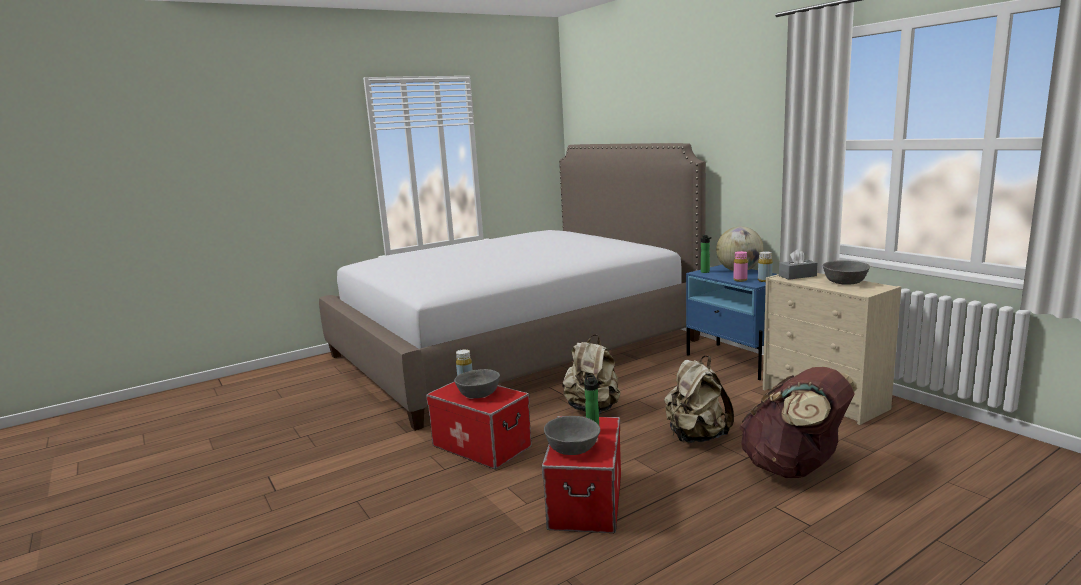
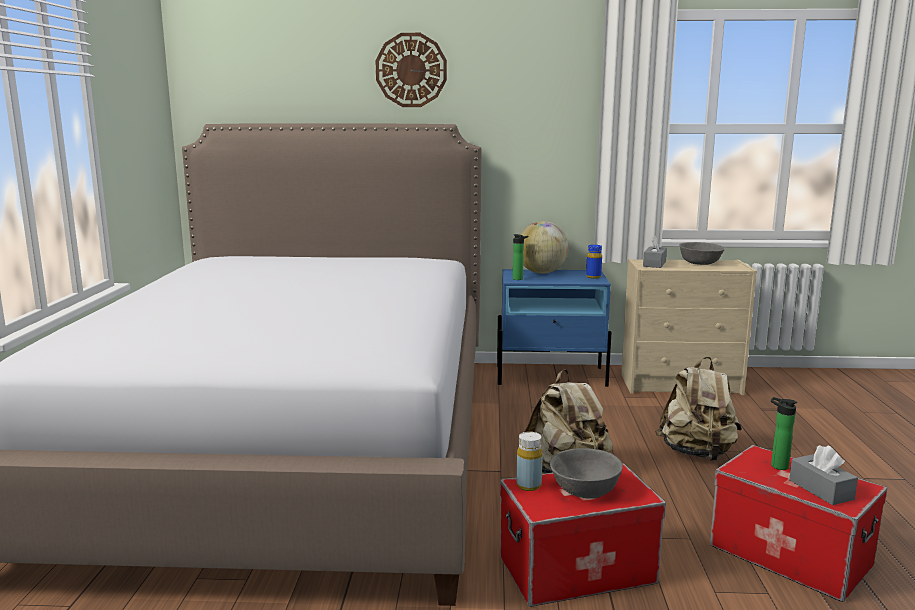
camera: 55 degrees left, 0 degrees up
(573, 448) = (821, 489): grey bowl -> grey tissue box
(671, 101) = (411, 70): none -> wall clock
(740, 280) = (574, 280): pink bottle -> none
(764, 280) = (593, 277): yellow bottle -> blue bottle
(794, 468) = (800, 444): brown backpack -> none

